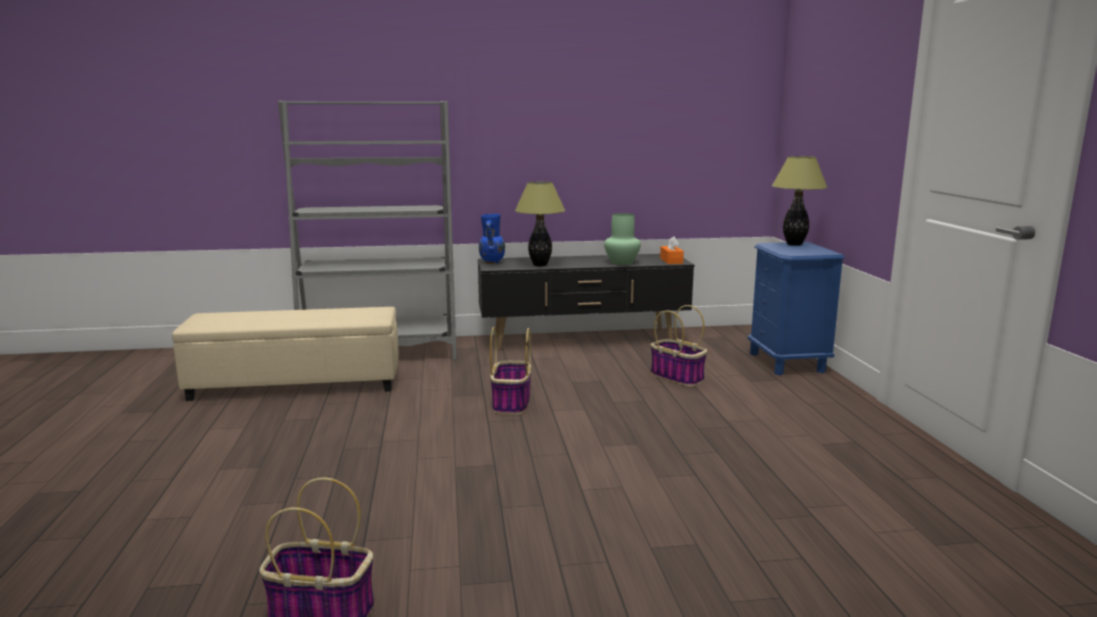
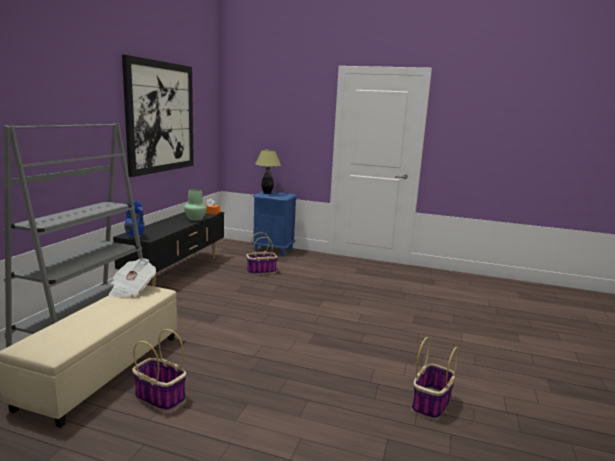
camera: 65 degrees left, 0 degrees up
(367, 310) = (131, 290): none -> newspaper
(511, 403) = (243, 311): basket -> basket (159, 397)
(539, 265) = (165, 230): table lamp -> none
(596, 97) = (160, 117): none -> picture

